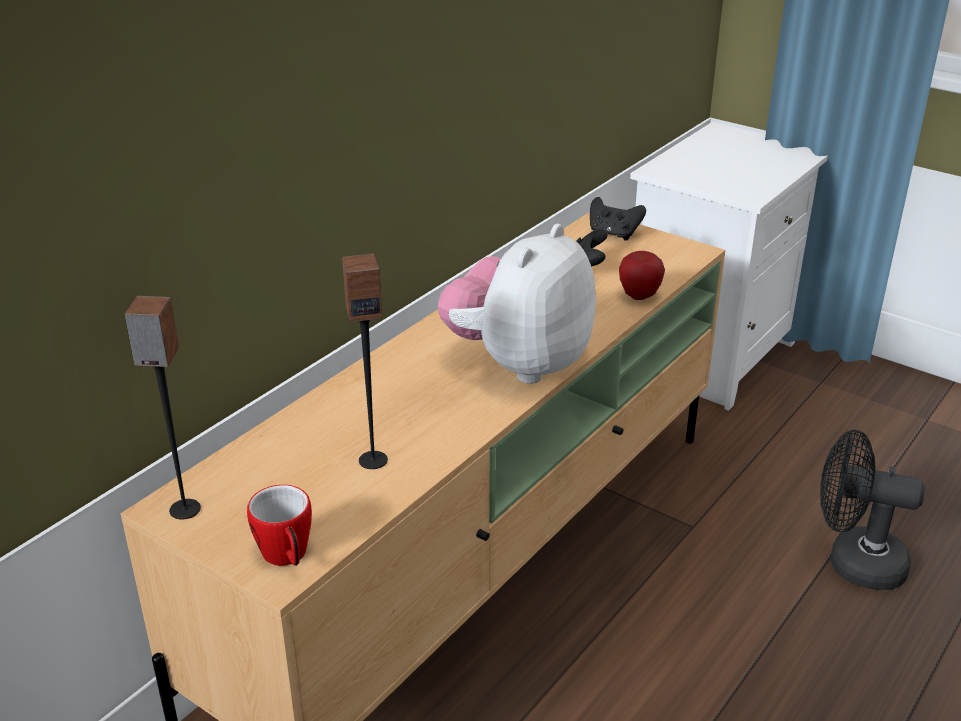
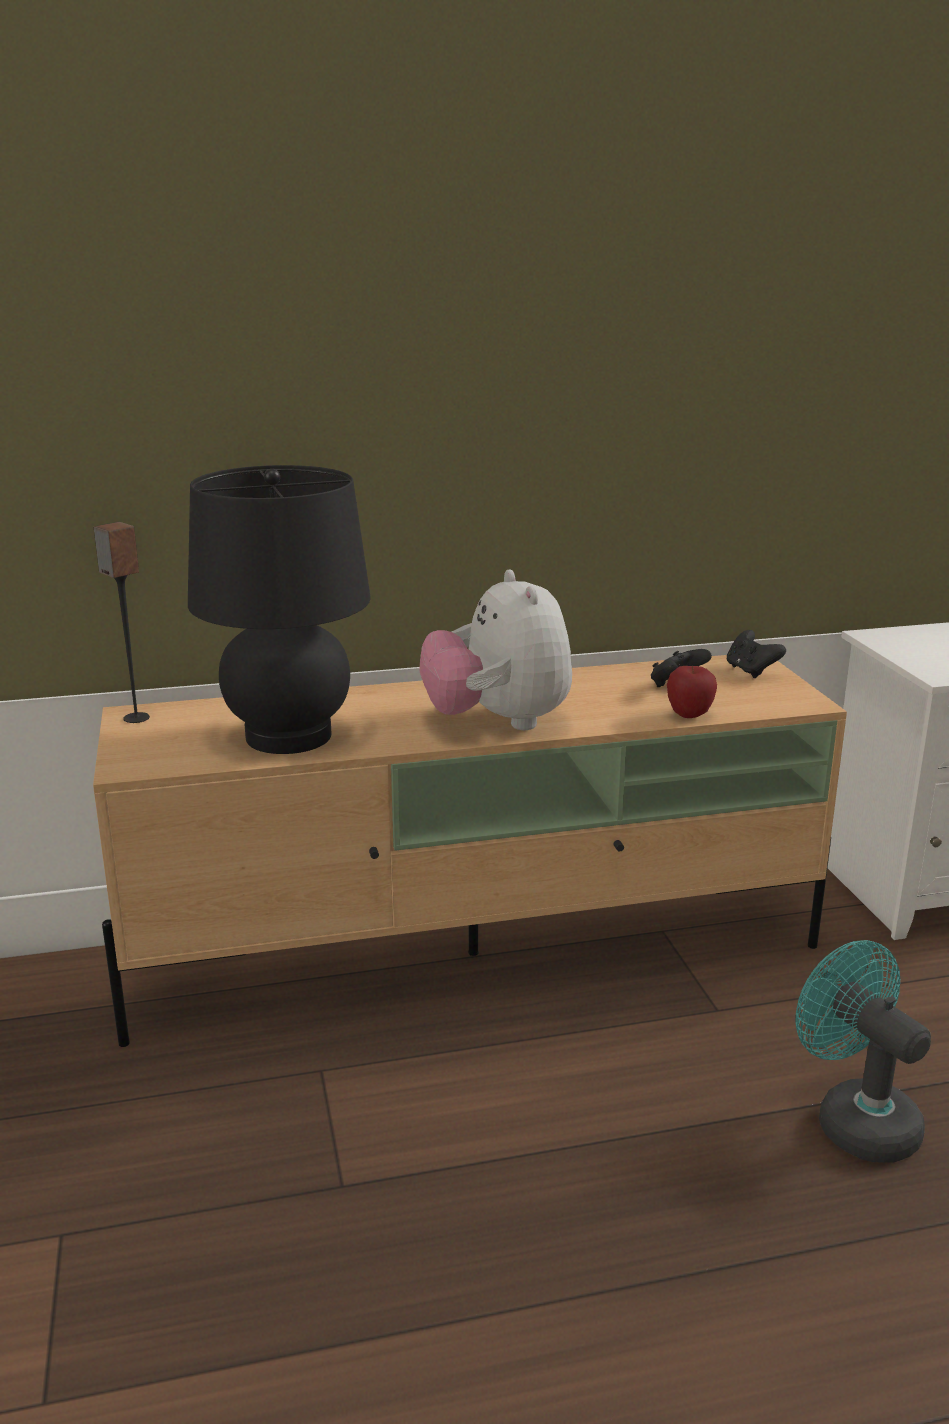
camera: 40 degrees right, 10 degrees down
(287, 557) = (144, 762): mug -> none
(373, 460) = (288, 736): speaker -> black table lamp
(519, 363) = (498, 722): plush toy -> plush toy turned 90 degrees counterclockwise
(853, 562) = (855, 1119): black fan -> turquoise fan

